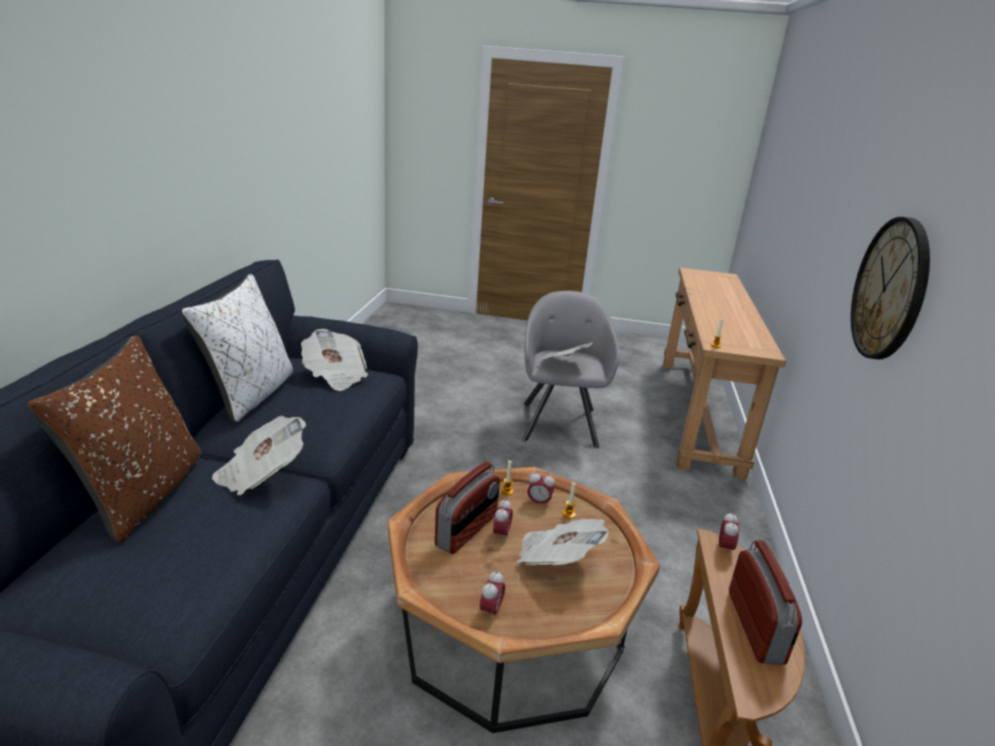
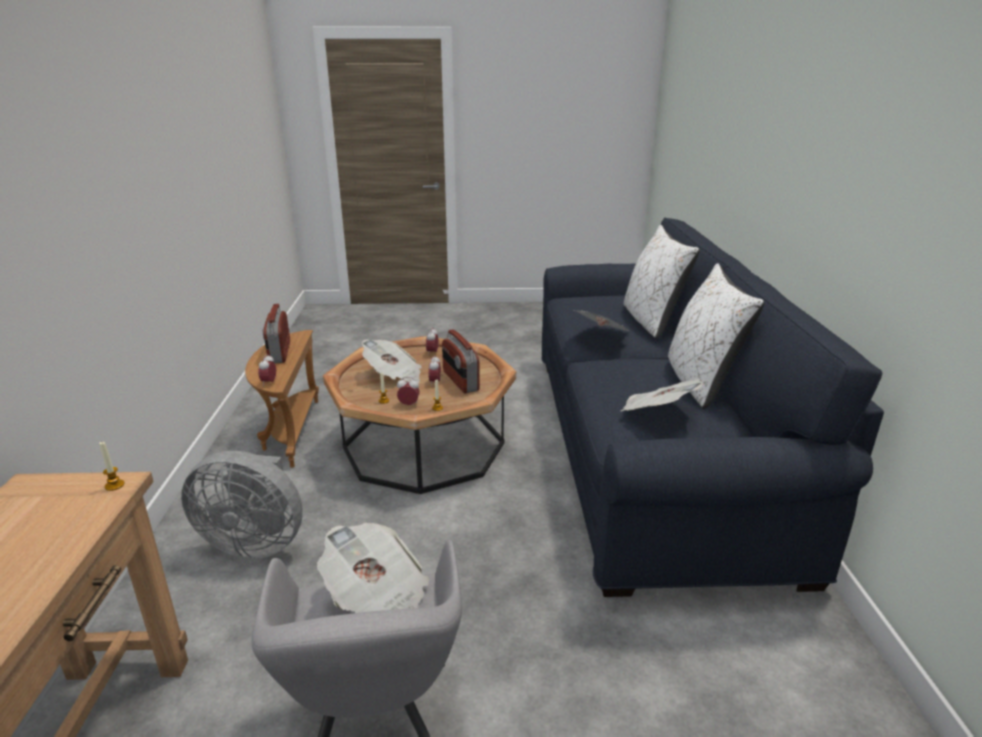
camera: 170 degrees right, 0 degrees up
(143, 494) = (651, 321): brown pillow -> white pillow
(467, 530) = (460, 381): radio -> radio turned 45 degrees counterclockwise
(675, 536) = (255, 542): none -> grey fan
(890, 289) = (87, 216): wall clock -> none

